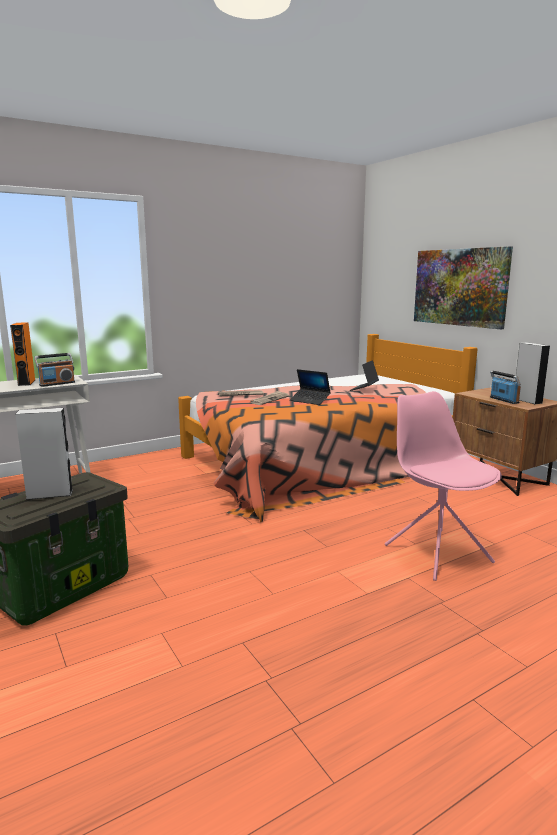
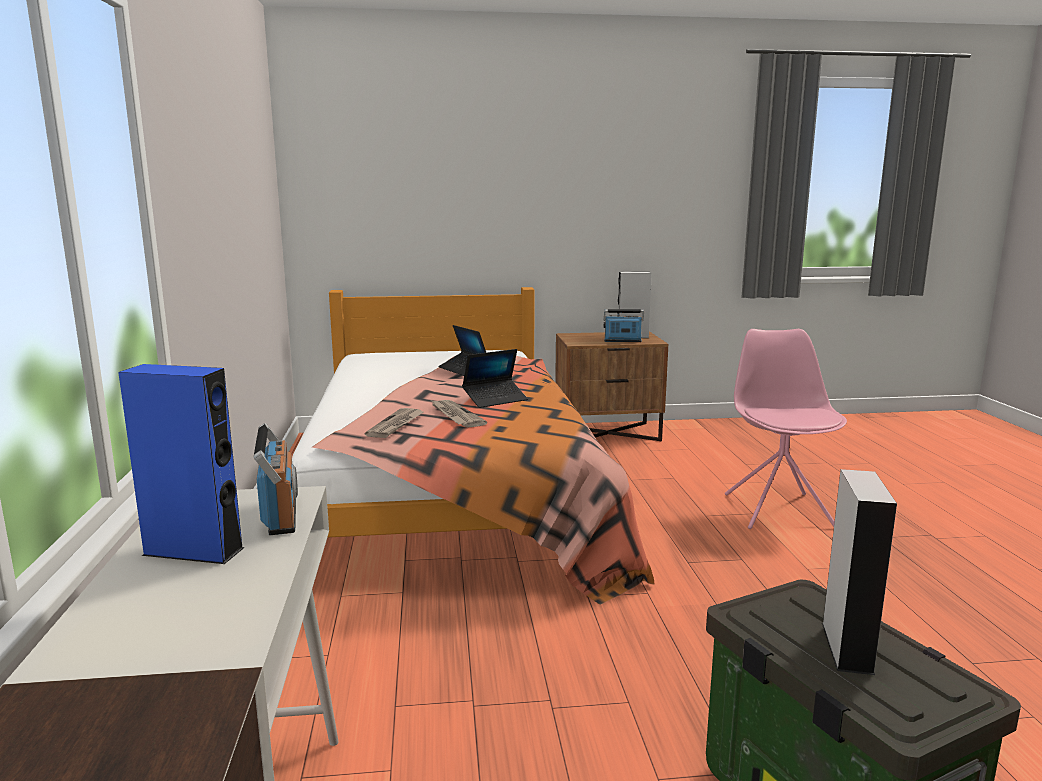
camera: 65 degrees left, 0 degrees up
(26, 382) = (193, 551): orange speaker -> blue speaker
(436, 552) = (777, 510): pink chair -> pink chair turned 90 degrees clockwise
(459, 287) = (491, 211): picture -> none

